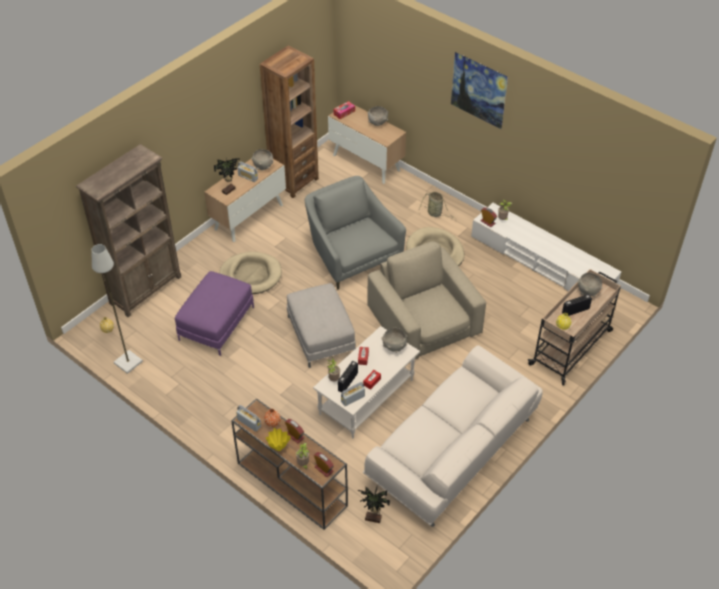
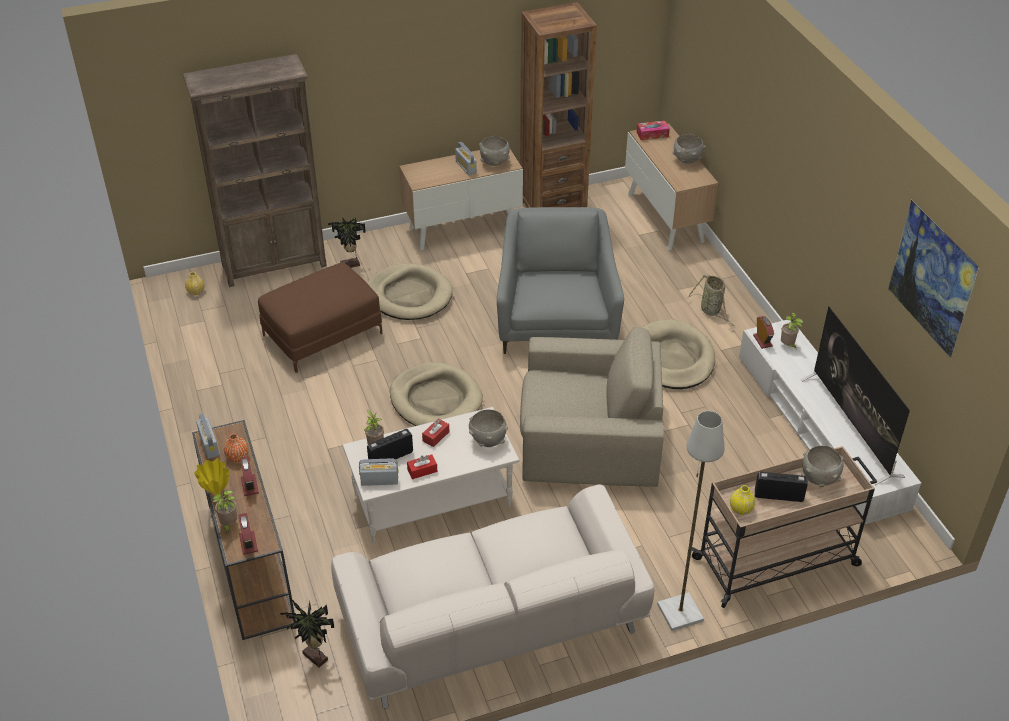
camera: 30 degrees right, 5 degrees down
(128, 363) = (186, 337): grey floor lamp -> grey floor lamp (680, 613)
(217, 323) = (323, 334): purple ottoman -> brown ottoman
(229, 190) = (430, 175): potted plant -> potted plant (351, 266)
(320, 335) = (436, 400): grey ottoman -> beige dog bed
(425, 321) = (588, 439): beige armchair -> beige armchair turned 90 degrees clockwise
(477, 103) = (795, 152): picture -> picture (924, 300)
(567, 254) = (851, 427): none -> television

